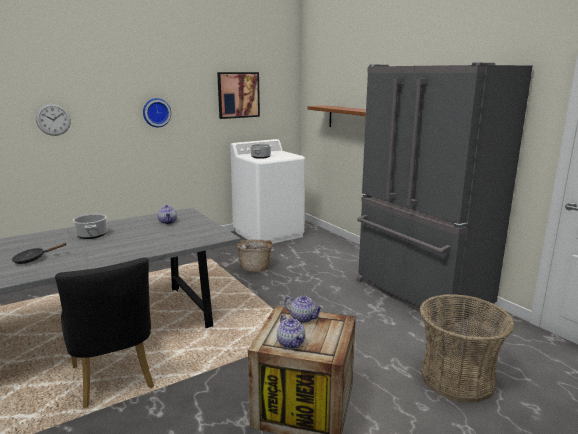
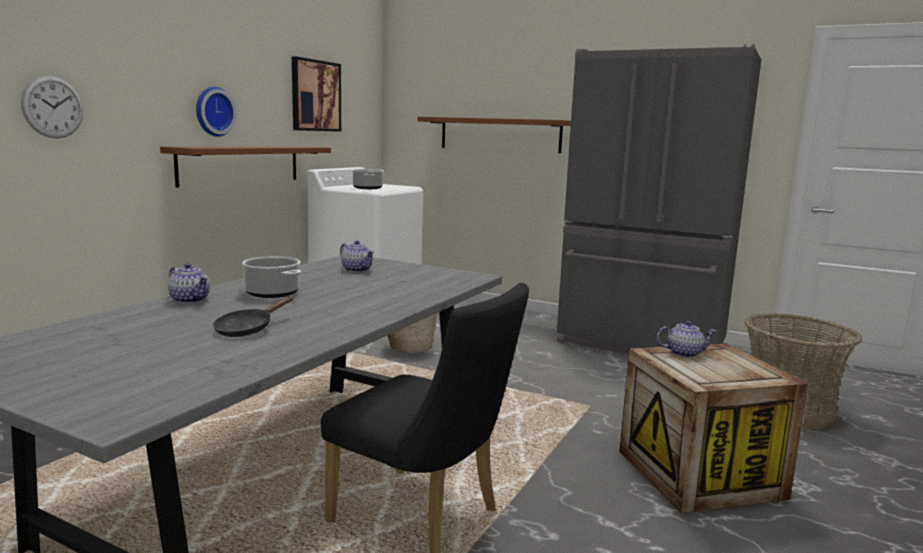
camera: 30 degrees left, 5 degrees down
(177, 142) = (240, 164): none -> brown shelf
(291, 343) = (723, 376): teapot -> teapot (190, 300)

